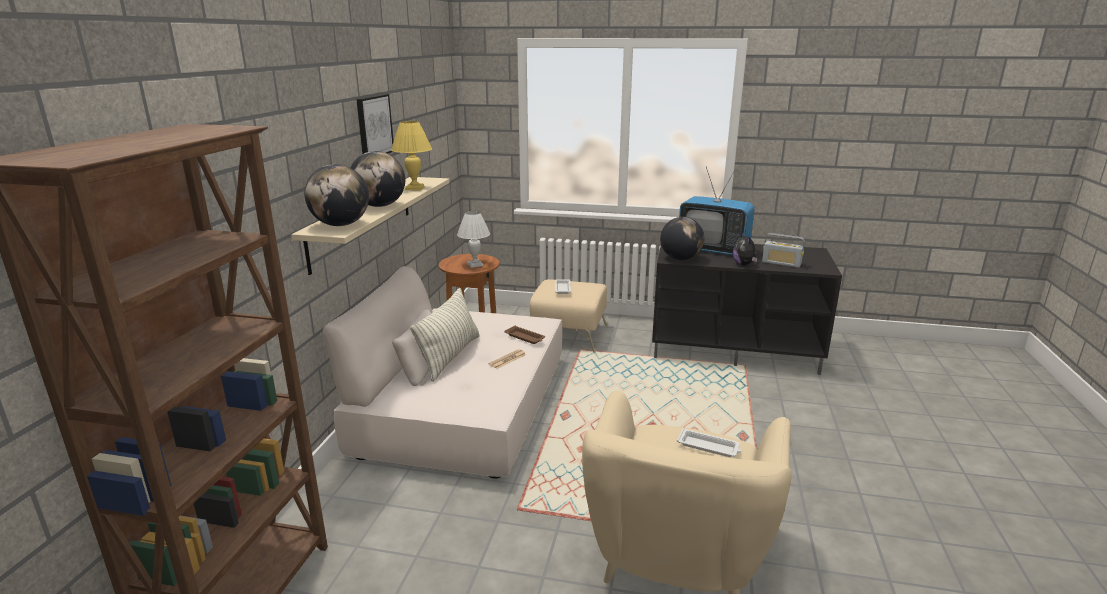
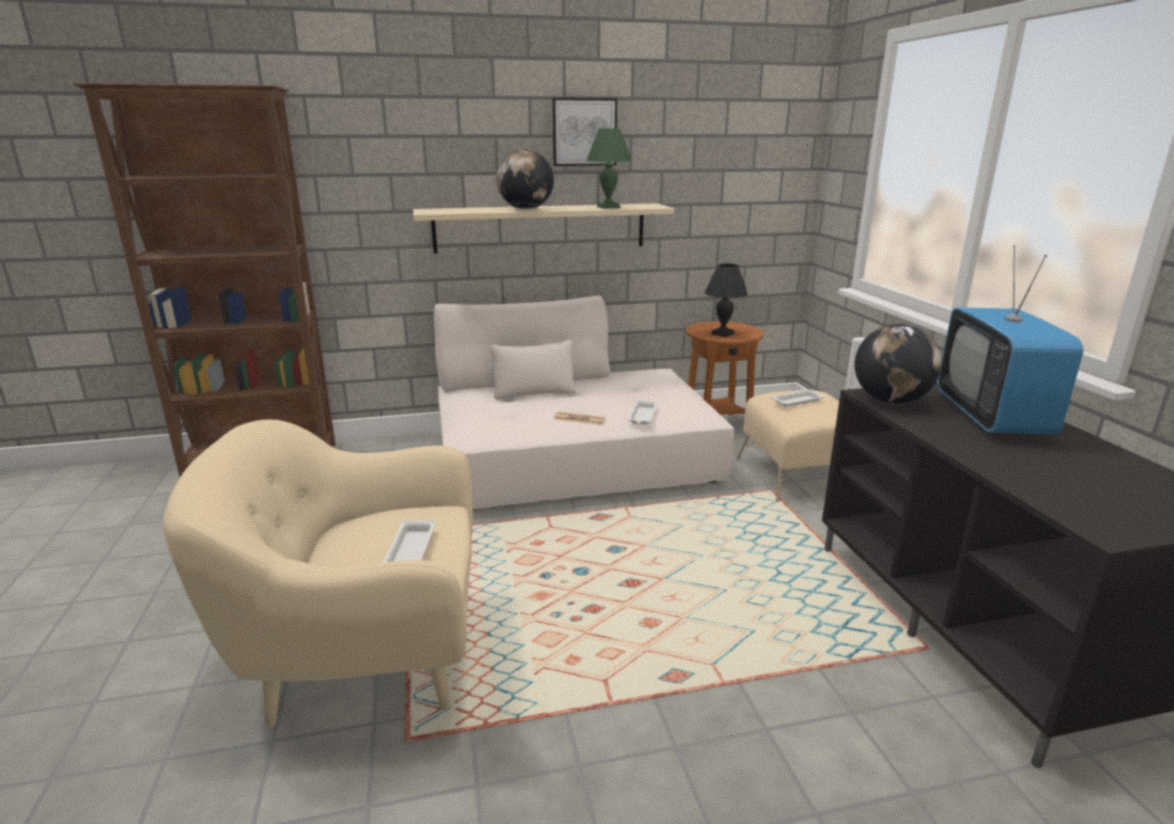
camera: 65 degrees right, 0 degrees up
(341, 225) = (449, 210): globe -> none
(414, 188) = (608, 207): yellow table lamp -> green table lamp
(450, 356) = (561, 395): pillow -> none
(474, 264) = (723, 333): white table lamp -> black table lamp
(525, 337) = (642, 416): brown tray -> white tray
(744, 264) = (961, 447): plush toy -> none
(781, 263) = (1045, 479): radio -> none

